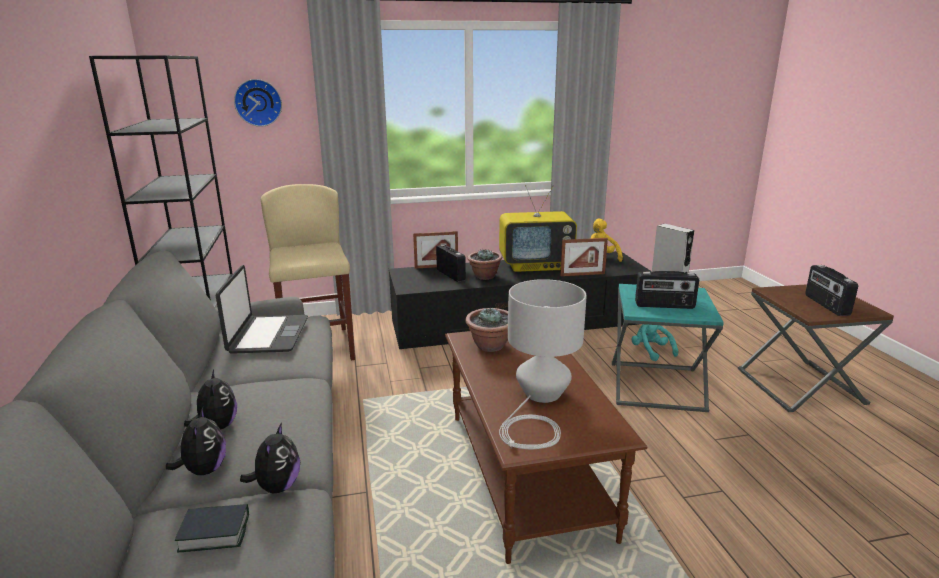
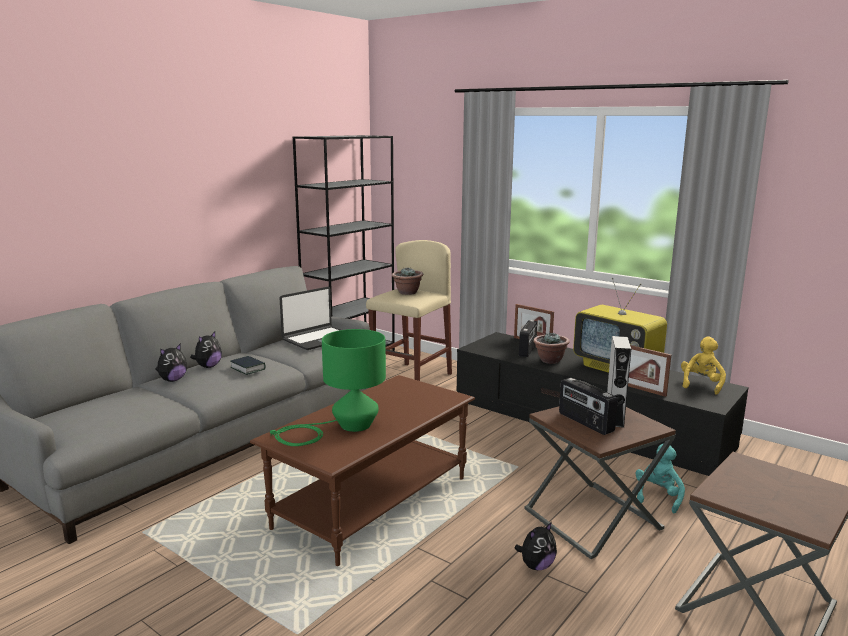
camera: 50 degrees right, 5 degrees down
(214, 533) = (127, 400): book -> book (248, 368)
(258, 102) = (432, 172): wall clock -> none
(277, 486) = (180, 400): plush toy -> plush toy (536, 566)
(490, 346) = (400, 391): potted plant -> potted plant (407, 292)
(537, 407) = (334, 429): grey table lamp -> green table lamp
(656, 386) = (592, 519): turquoise side table -> brown side table
(826, 305) = (767, 497): radio -> none

